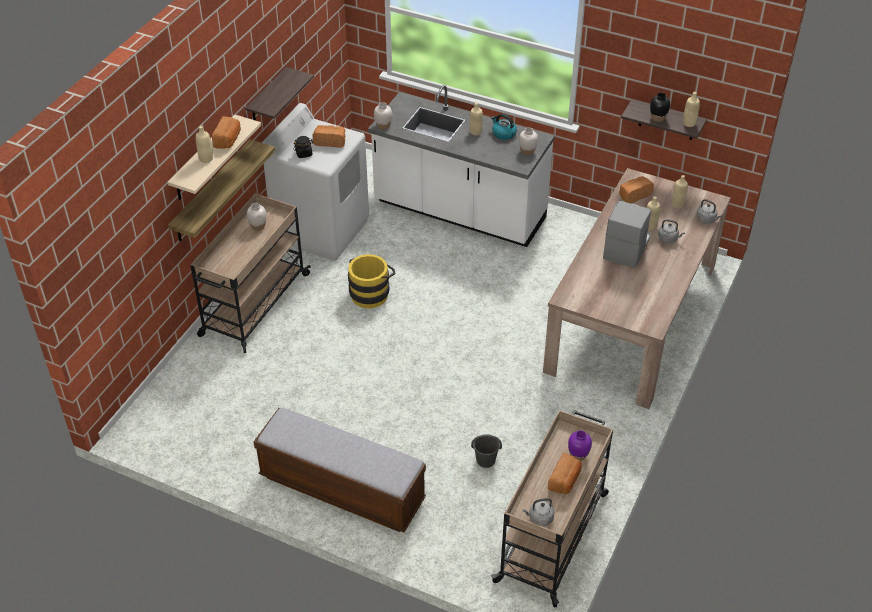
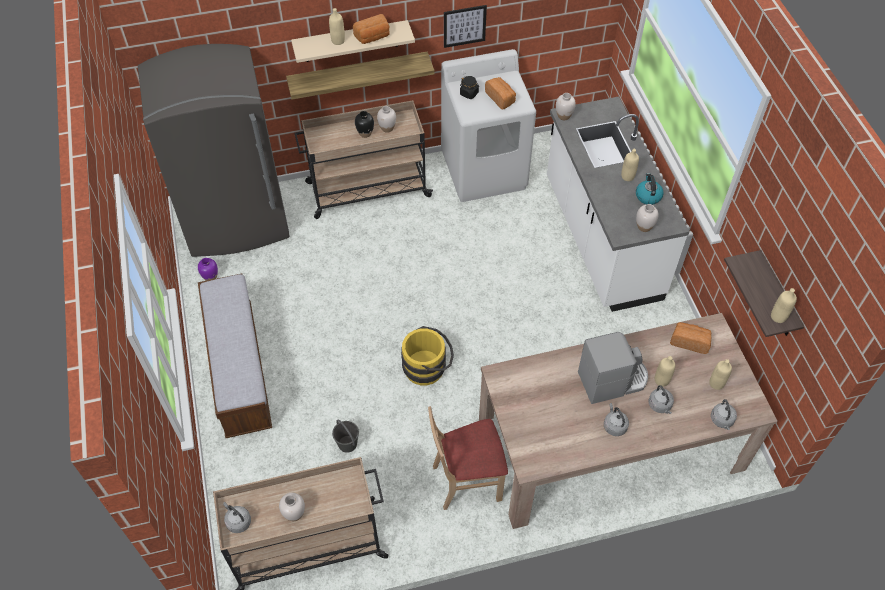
camera: 50 degrees right, 10 degrees up
(183, 405) = (237, 221): none -> grey fridge
(267, 99) = (464, 26): shelf -> picture
(371, 293) = (450, 247): yellow bucket -> yellow bucket (428, 367)
(565, 480) = (294, 514): bread -> white vase
(578, 455) = (331, 505): purple vase -> purple vase (210, 277)
(586, 410) = (466, 481): none -> beige chair
(657, 118) = (755, 287): black vase -> black vase (365, 133)
(662, 268) = (614, 426): none -> grey kettle

